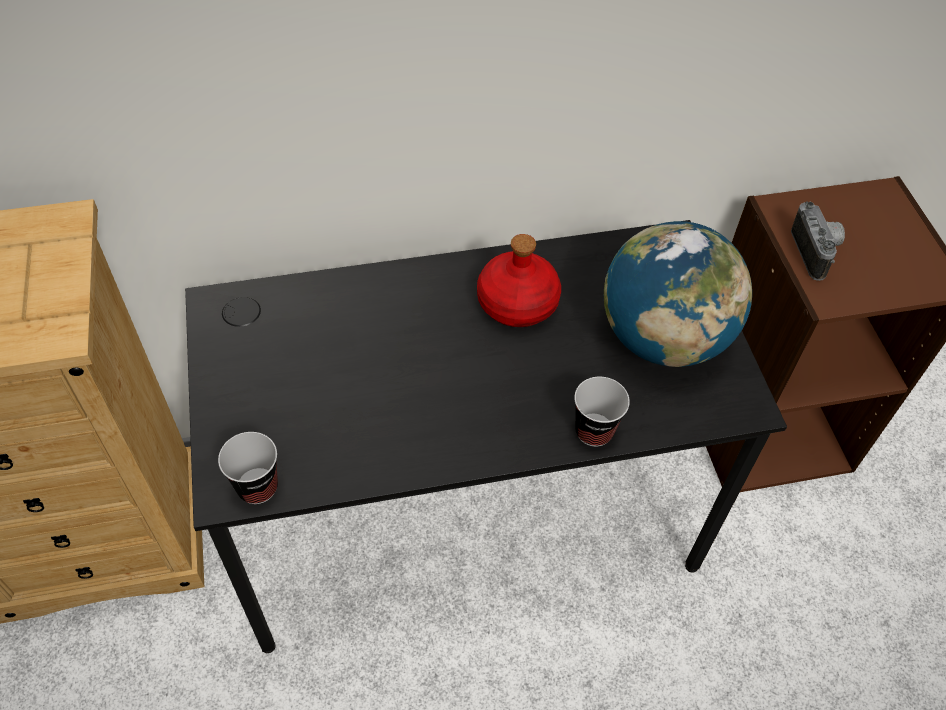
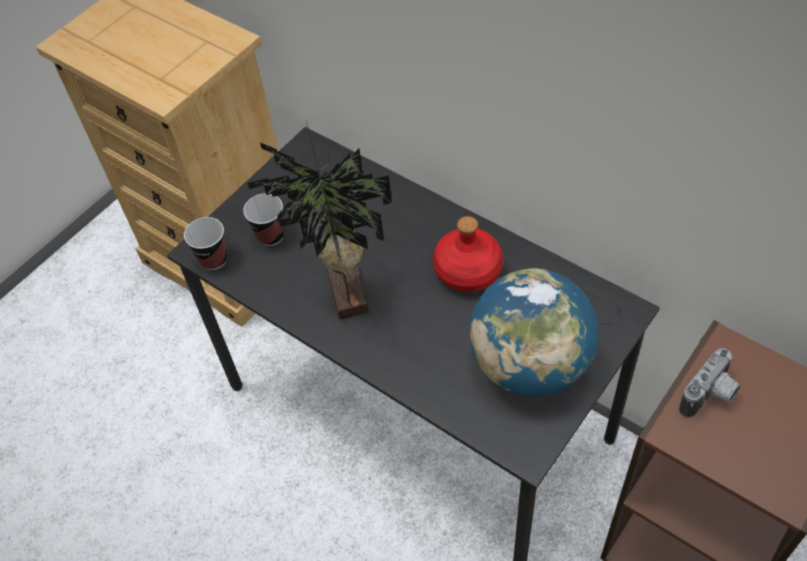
camera: 55 degrees right, 0 degrees up
(438, 410) = (344, 295): none -> potted plant
(594, 431) = (412, 381): cup -> cup (270, 236)

